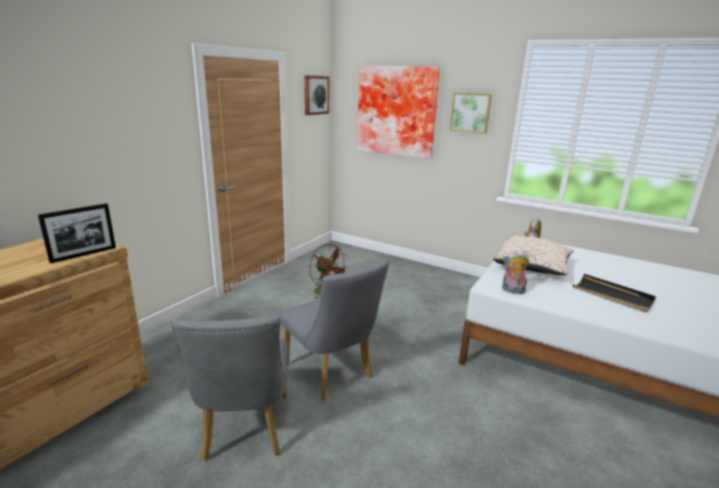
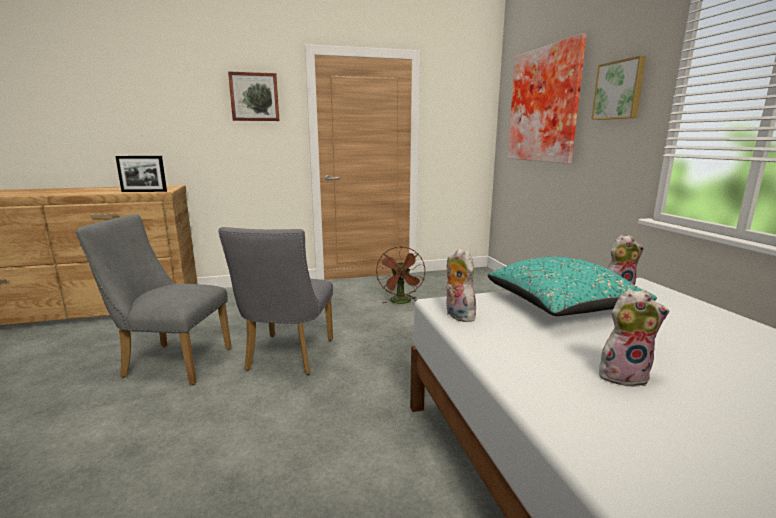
camera: 45 degrees right, 5 degrees down
(245, 432) = (171, 362): grey chair -> grey chair turned 60 degrees clockwise
(316, 95) = (467, 96): picture -> picture (254, 97)
(532, 267) = (562, 307): beige pillow -> turquoise pillow
(612, 295) = (623, 375): black tray -> plush toy

